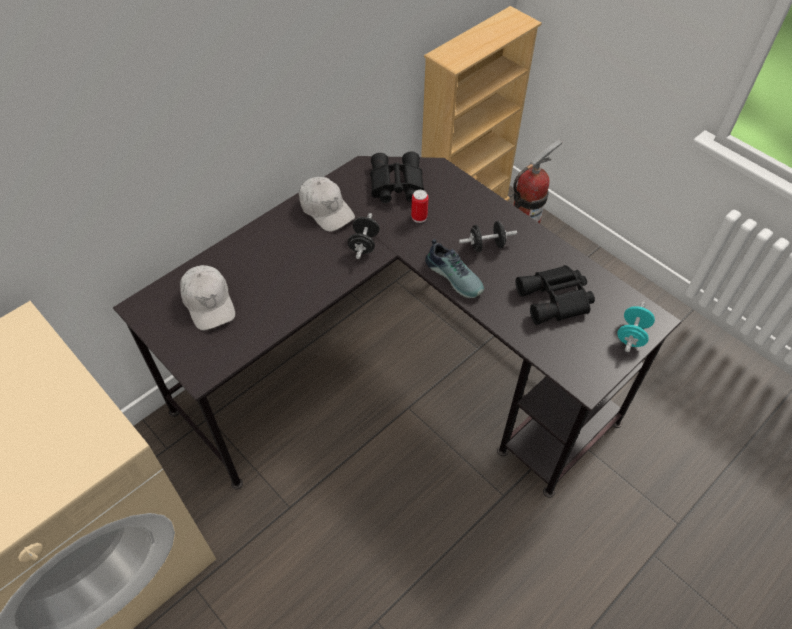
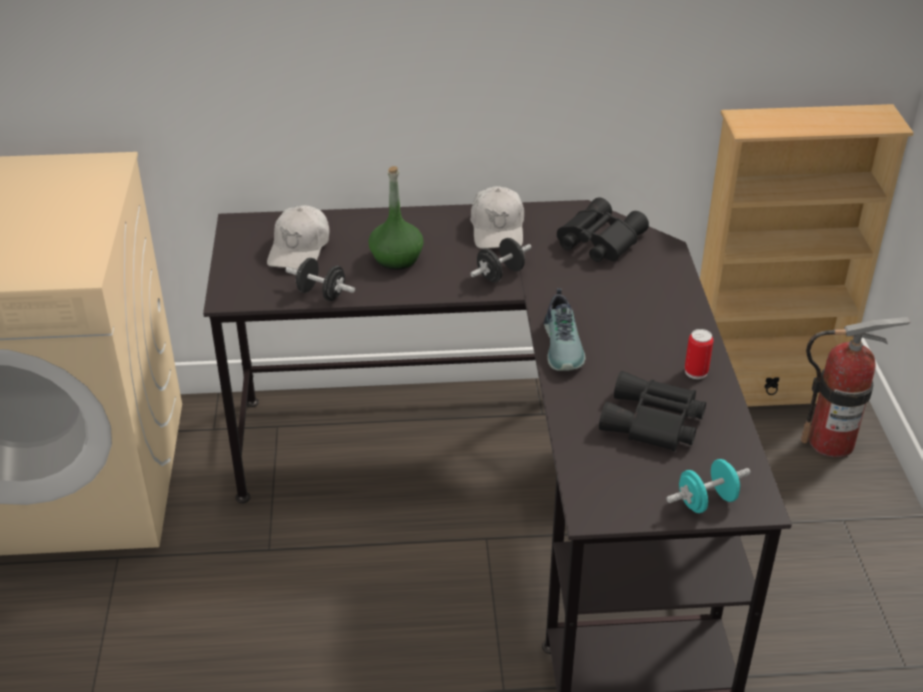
camera: 40 degrees right, 15 degrees down
(285, 271) = (396, 258): none -> green bottle
(419, 217) = (589, 279): can -> can (696, 372)
(486, 245) = (634, 338): black dumbbell -> black dumbbell (321, 294)

